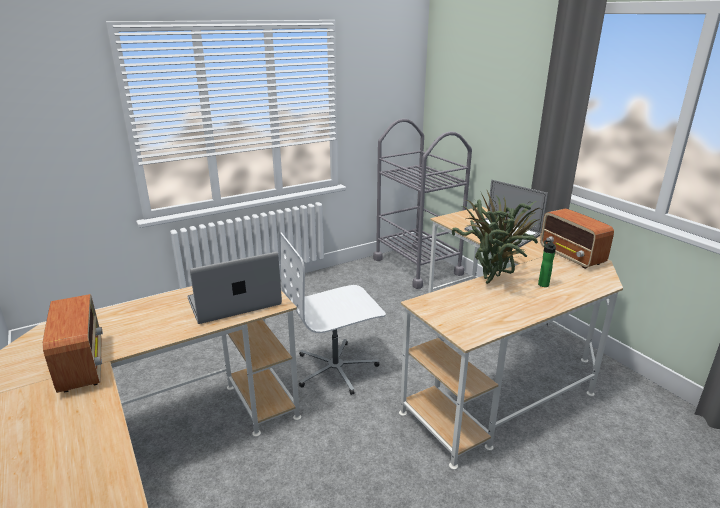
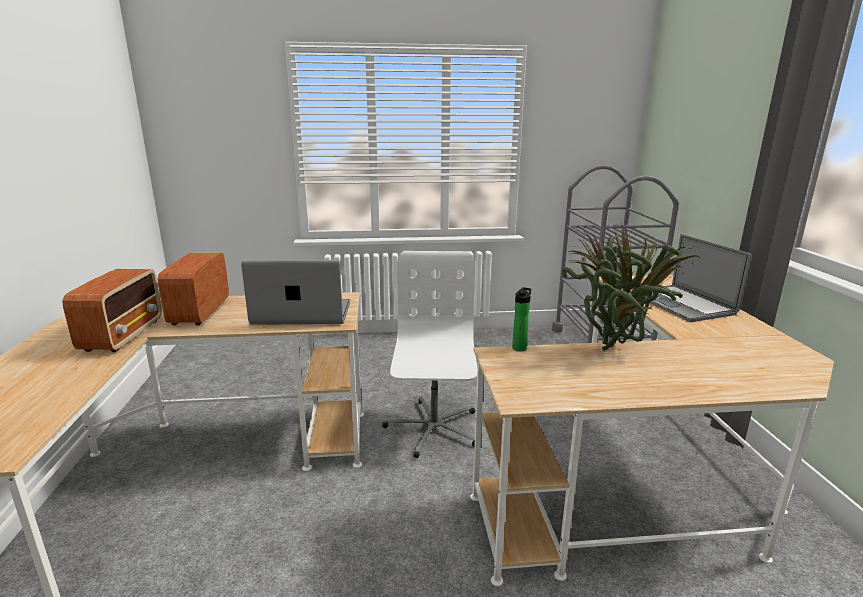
camera: 25 degrees right, 5 degrees down
(336, 369) = (433, 428): white office chair -> white office chair turned 90 degrees clockwise
(543, 284) = (689, 366): bottle -> bottle (520, 347)
(571, 256) = (767, 345): radio -> radio (199, 312)

